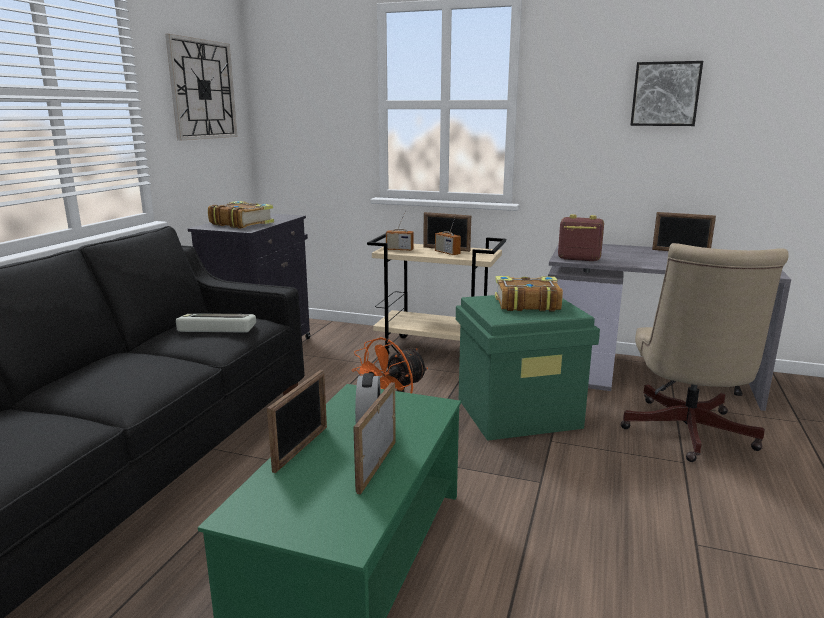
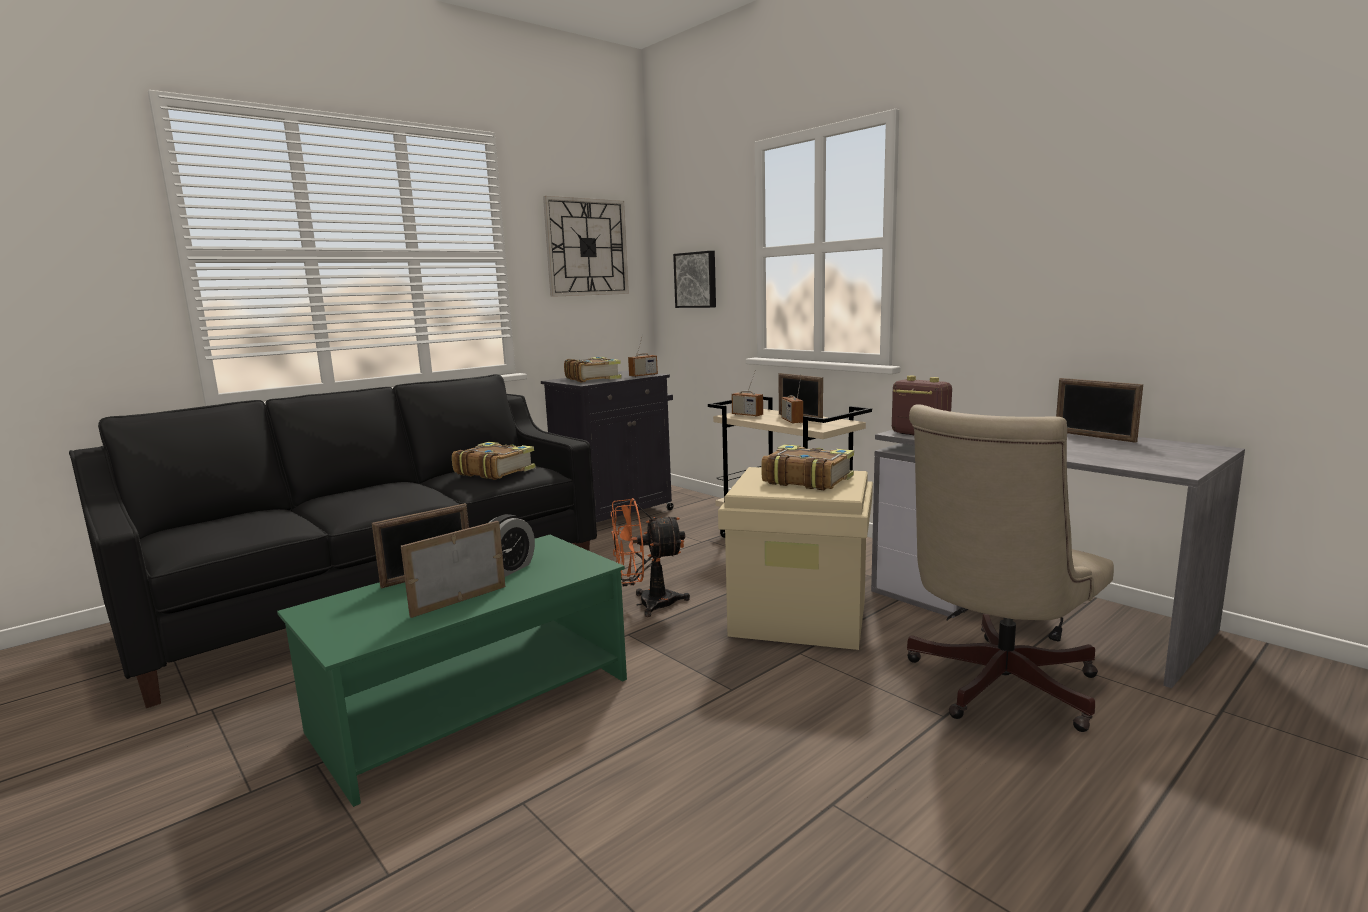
camera: 30 degrees right, 5 degrees down
(216, 328) = (494, 471): keyboard -> book
(284, 218) = (643, 375): none -> radio
(519, 412) = (801, 617): green storage box -> beige storage box
(665, 94) = (1077, 213): picture -> picture (696, 280)

